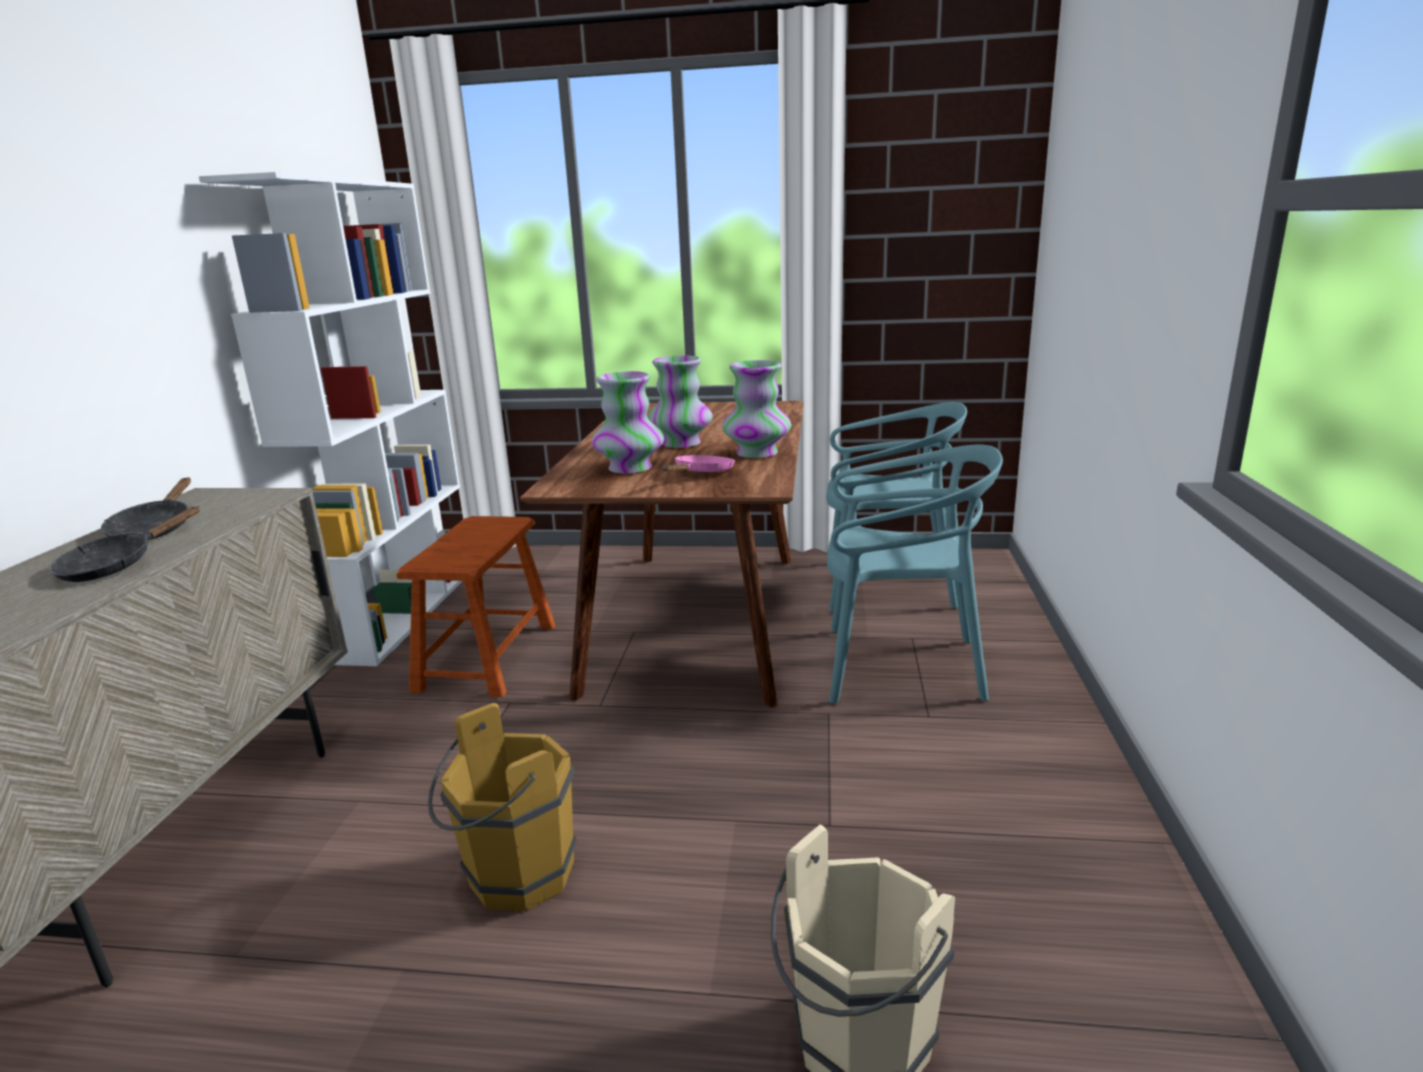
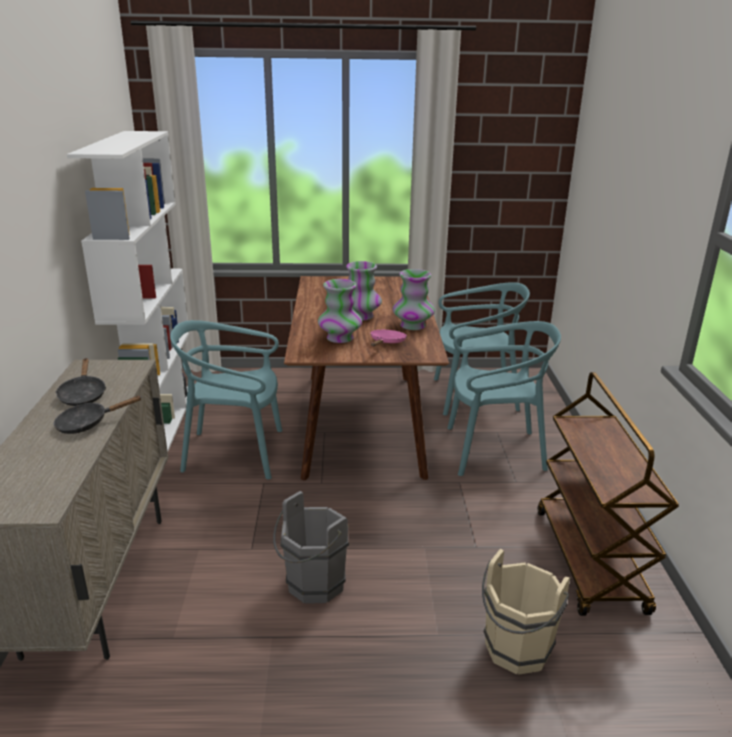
camera: 10 degrees left, 5 degrees up
(116, 565) = (88, 423): black frying pan -> black frying pan turned 45 degrees clockwise
(487, 657) = (235, 453): brown stool -> turquoise chair
(513, 878) = (312, 586): brown bucket -> grey bucket
(1045, 865) = (590, 561): none -> brown cart

